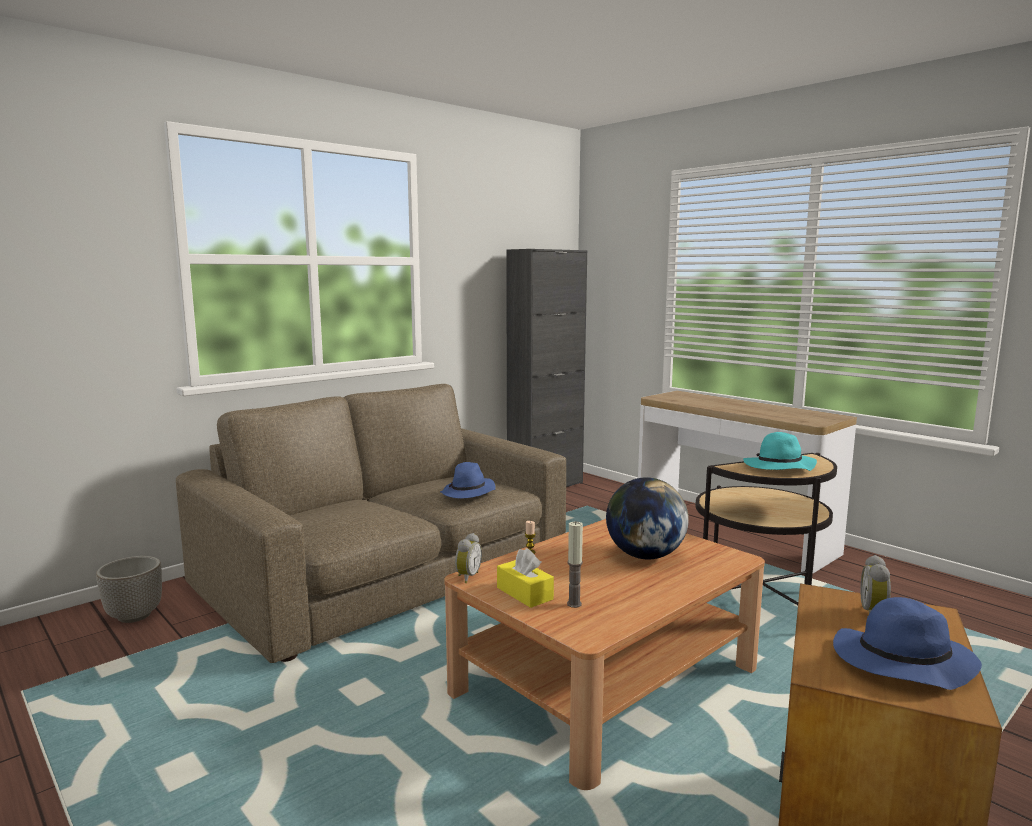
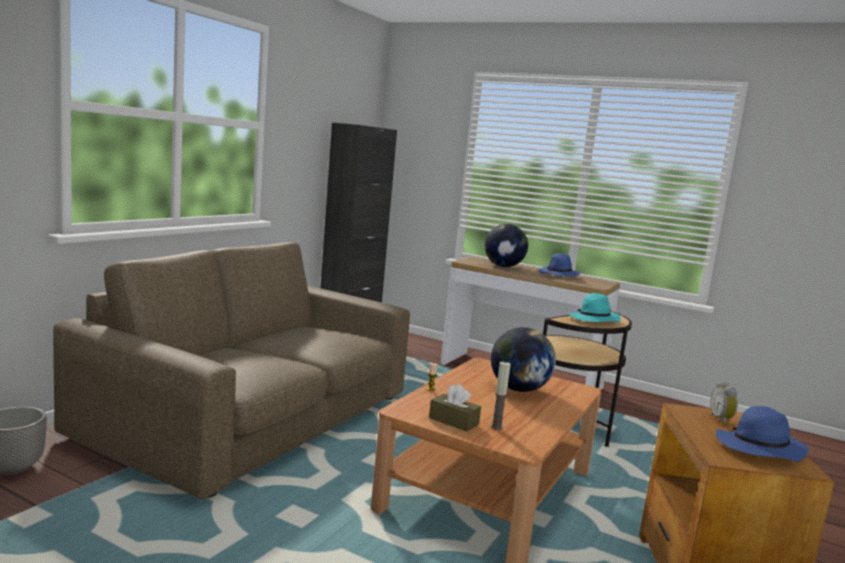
camera: 20 degrees left, 0 degrees up
(467, 577) = (397, 410): alarm clock -> none
(468, 493) = (337, 341): blue hat -> blue hat (559, 275)
(524, 593) = (453, 421): yellow tissue box -> brown tissue box
(704, 401) = (503, 266): none -> globe

